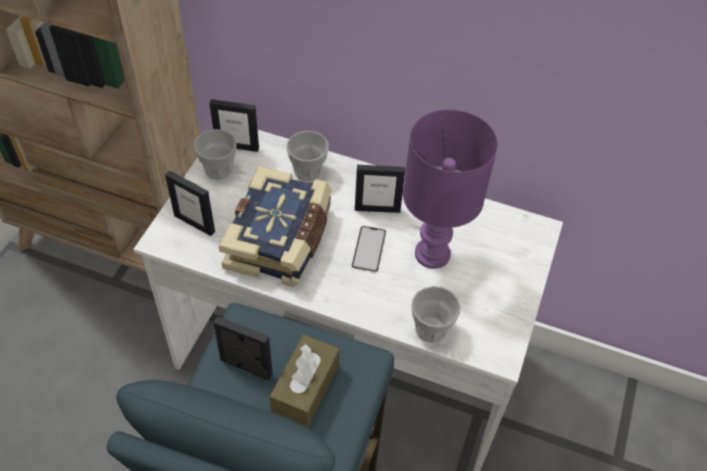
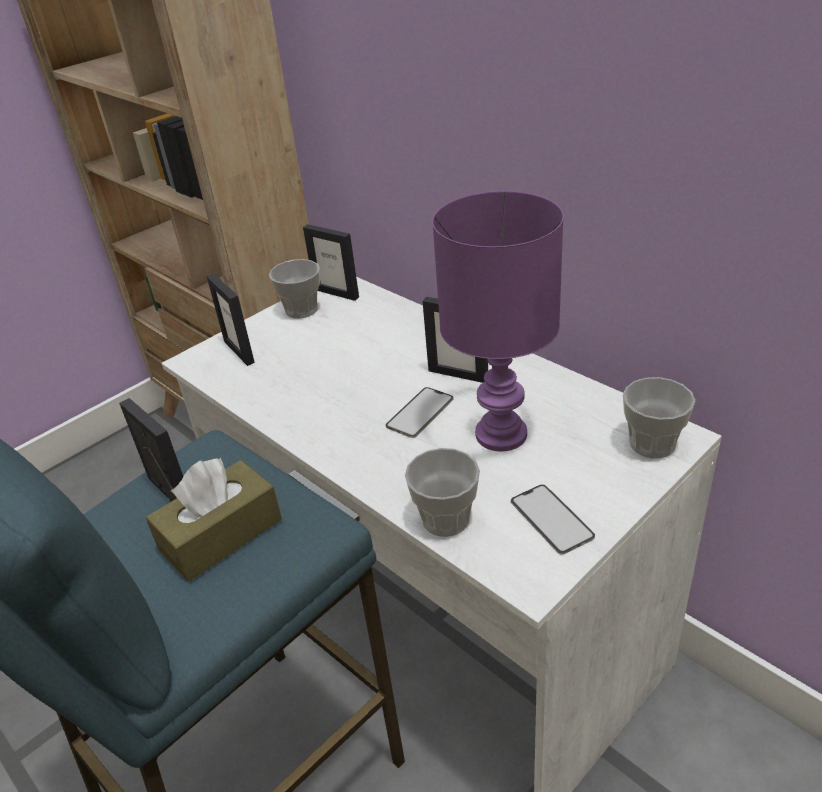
camera: 30 degrees right, 15 degrees down
(281, 239) = (321, 383): book -> none
(308, 171) = (398, 325): cup -> cup (652, 443)
(493, 310) = (551, 519): none -> phone

